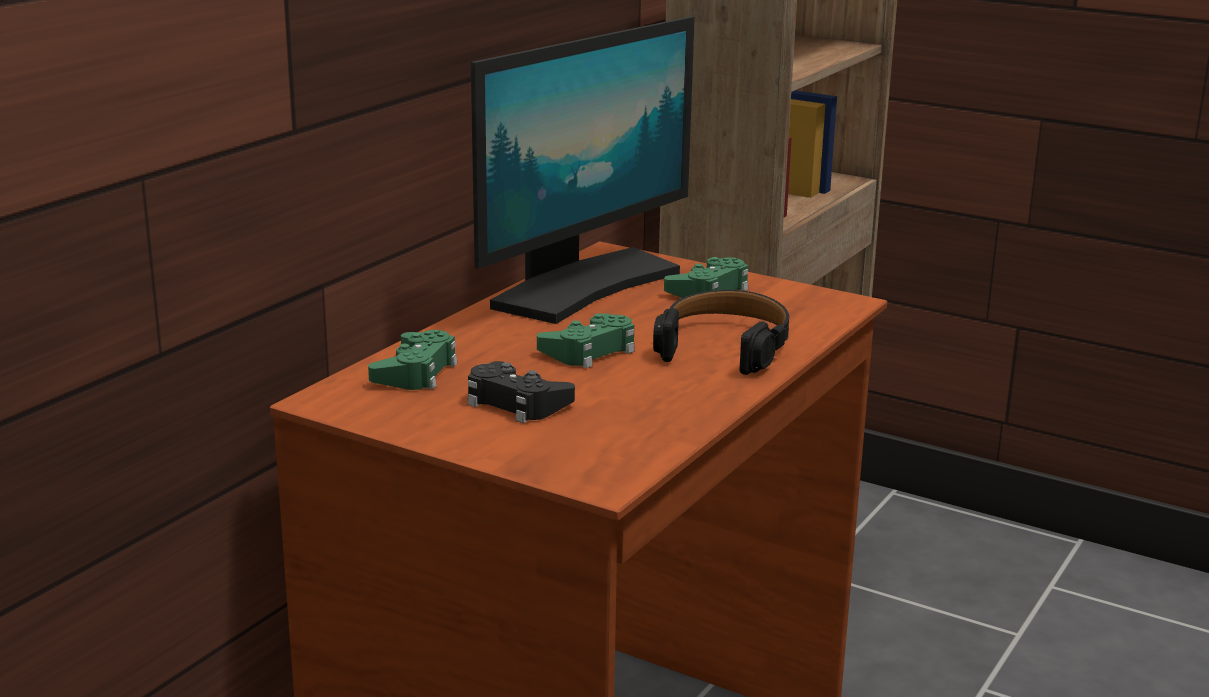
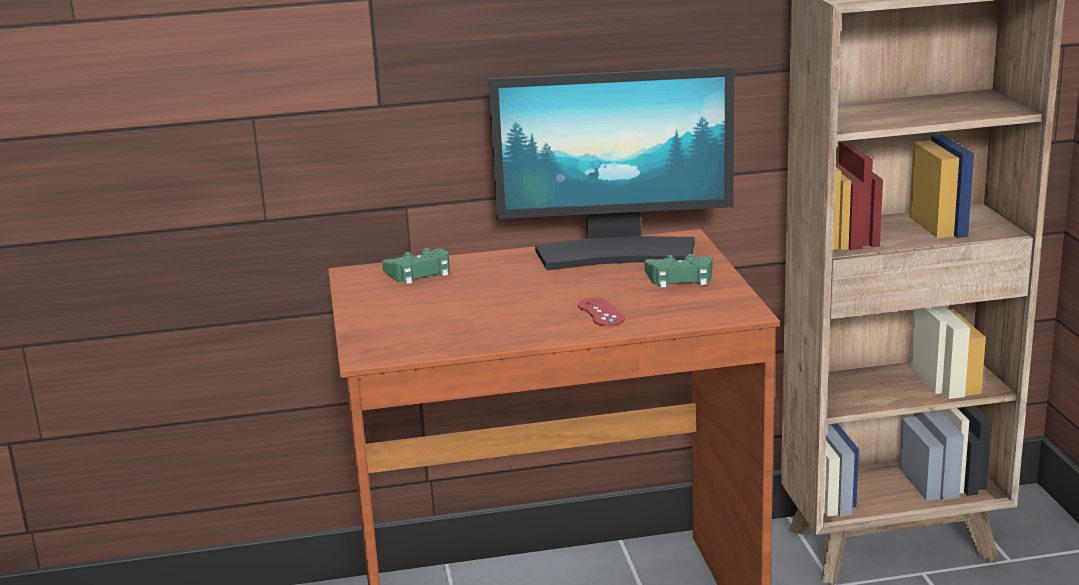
camera: 50 degrees right, 0 degrees up
(516, 403) = (424, 304): black game controller -> none
(590, 351) = (525, 290): green game controller -> none
(724, 346) = (600, 312): black headphones -> red game controller

